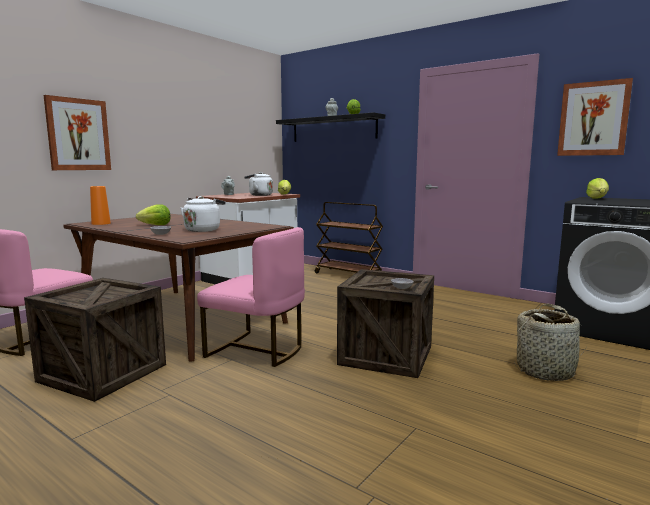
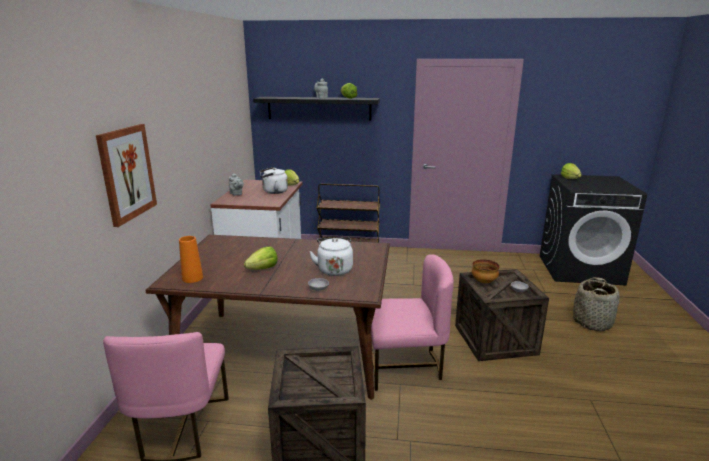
camera: 30 degrees left, 10 degrees up
(375, 278) = (484, 282): none -> bowl
(593, 119) = (561, 115): picture -> none

